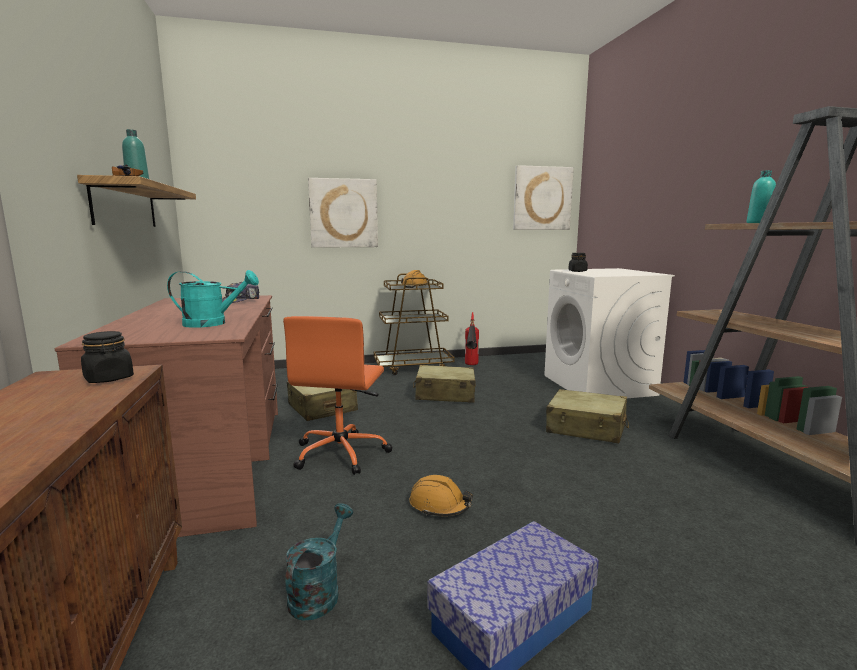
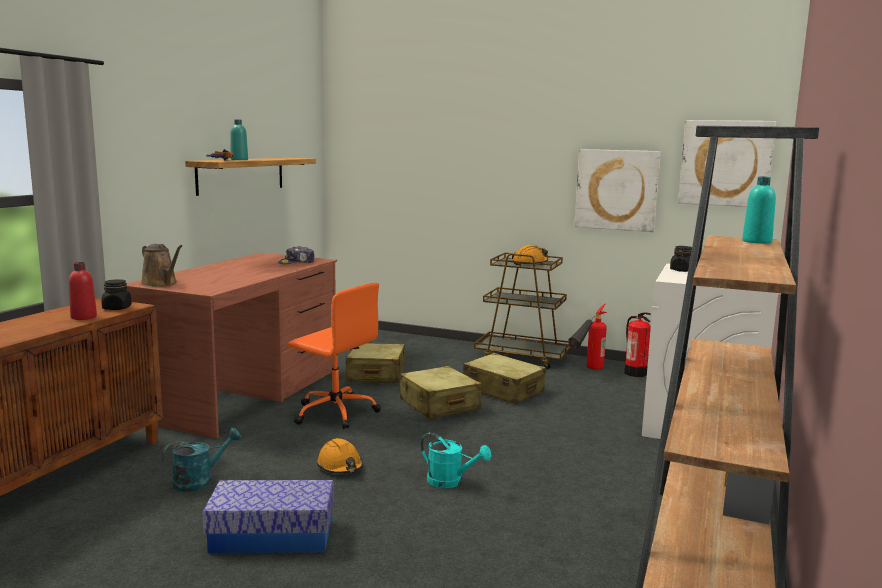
camera: 35 degrees right, 0 degrees up
(79, 401) = (83, 317): none -> red bottle
(127, 337) = (161, 284): none -> brown watering can
(213, 323) = (226, 281): turquoise watering can -> turquoise watering can (451, 482)
(341, 453) = (334, 412): orange office chair -> orange office chair turned 105 degrees counterclockwise
(343, 213) = (470, 175): picture -> picture (616, 190)
(501, 362) = (635, 373): none -> fire extinguisher
(586, 428) = (583, 457): beige suitcase -> beige suitcase (439, 405)

